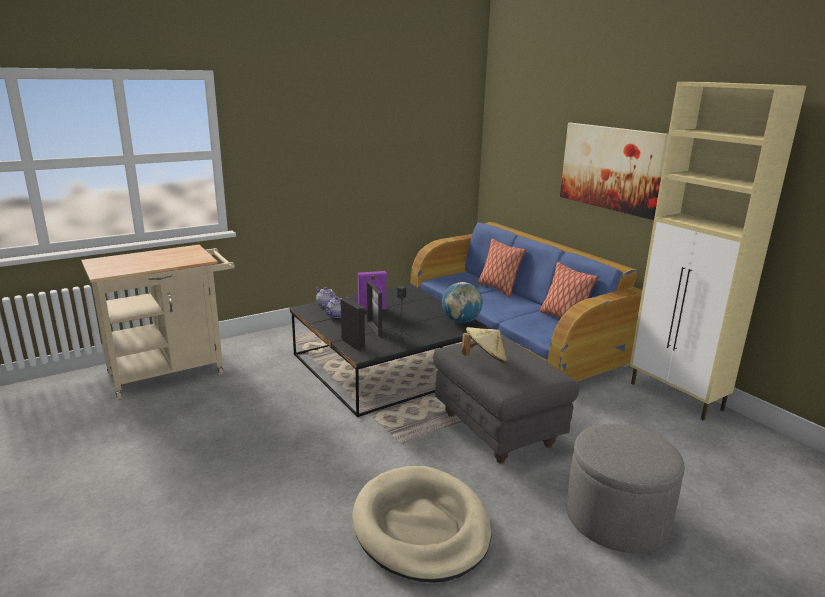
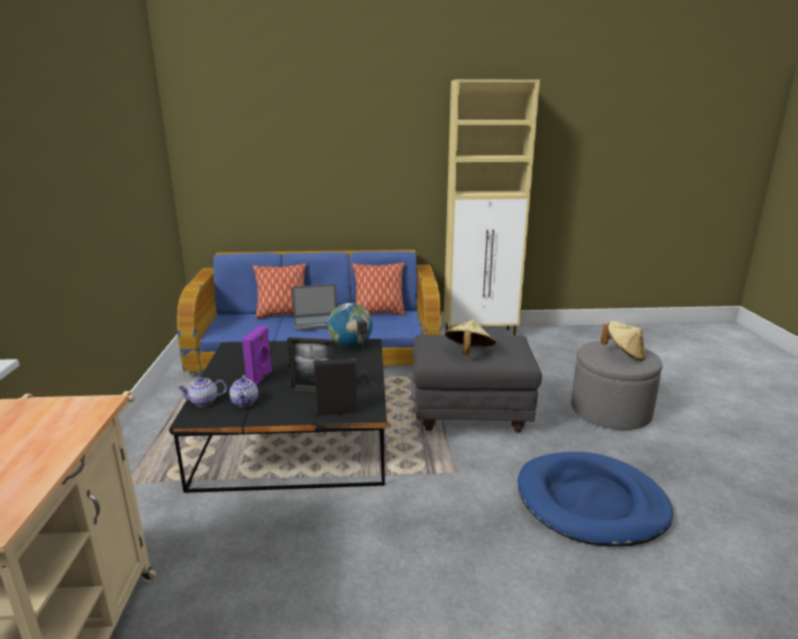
camera: 60 degrees left, 0 degrees up
(421, 527) = (591, 503): beige dog bed -> blue dog bed
(502, 303) = (317, 322): none -> laptop
(611, 168) = (366, 166): picture -> none
(629, 451) = (623, 354): none -> beige hat

